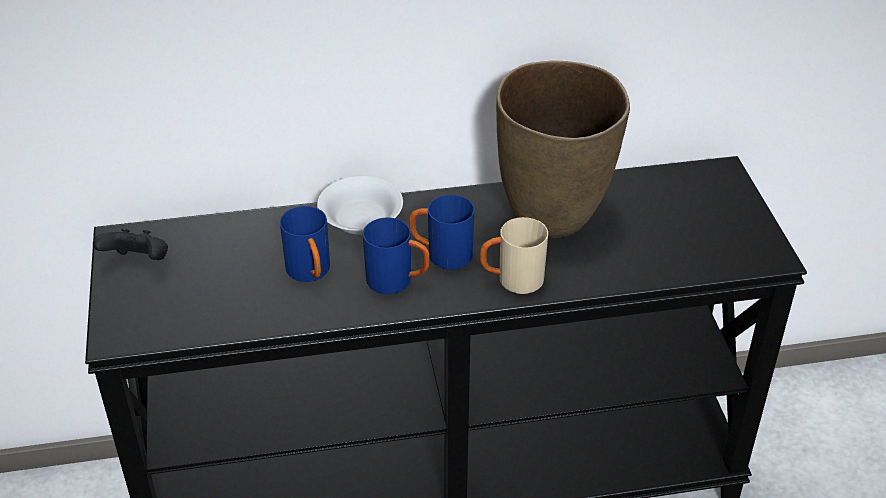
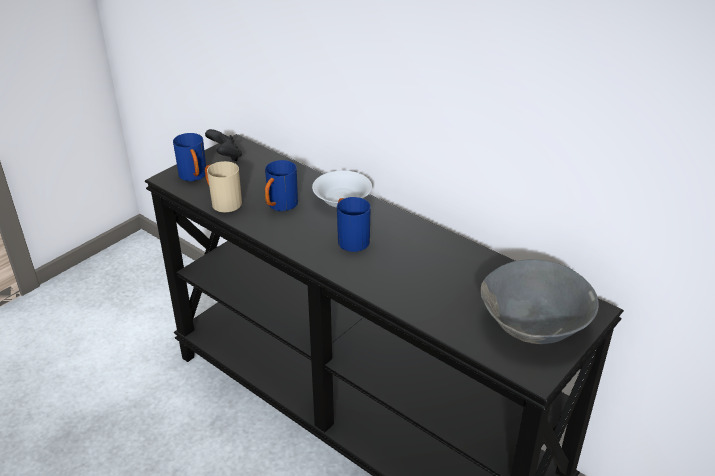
camera: 50 degrees right, 5 degrees down
(398, 281) = (309, 236): blue mug -> blue mug (194, 177)
(511, 280) = (361, 274): beige mug -> beige mug (222, 202)
(553, 216) = (441, 262): brown vase -> none
(705, 216) = (533, 324): none -> grey bowl

